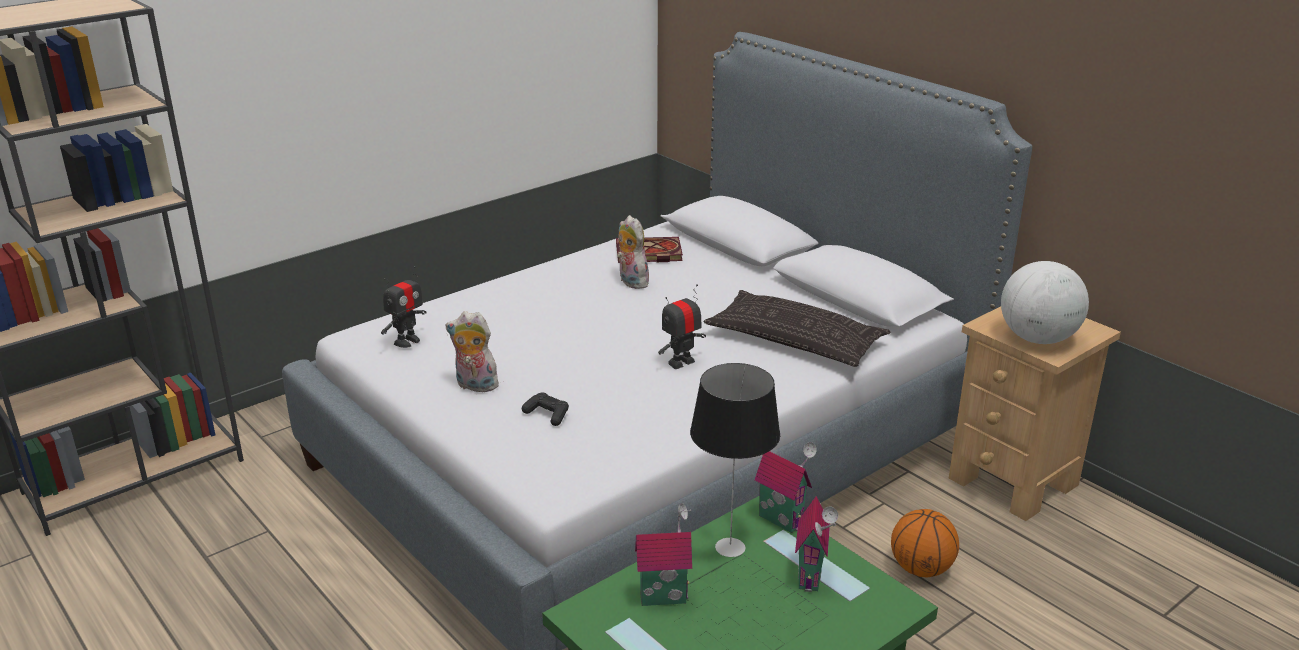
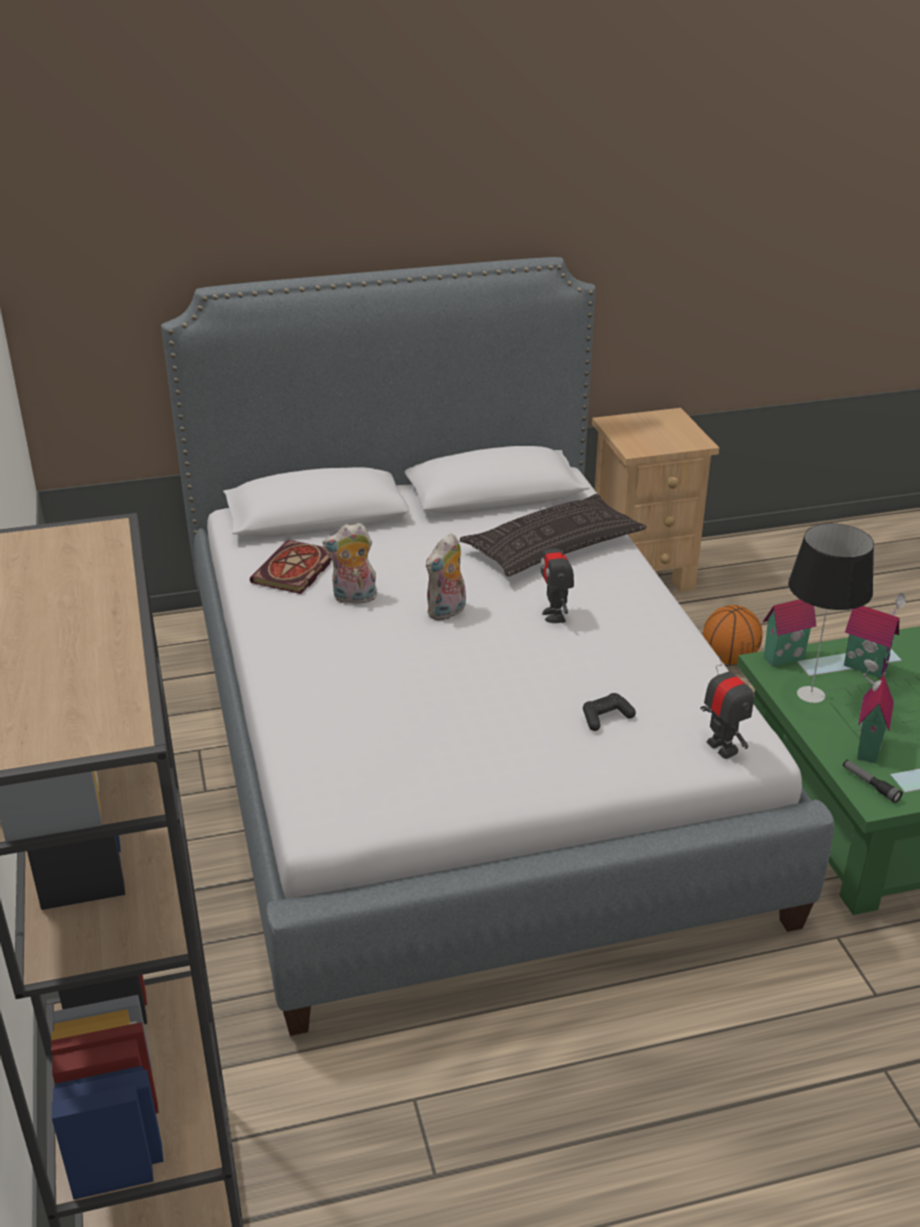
camera: 65 degrees left, 5 degrees up
(407, 341) = (377, 780): toy robot -> toy robot (722, 748)
(474, 386) = (515, 752): plush toy -> plush toy (447, 612)
(602, 606) = (870, 785): none -> flashlight
(1037, 339) = (671, 439): globe -> none

